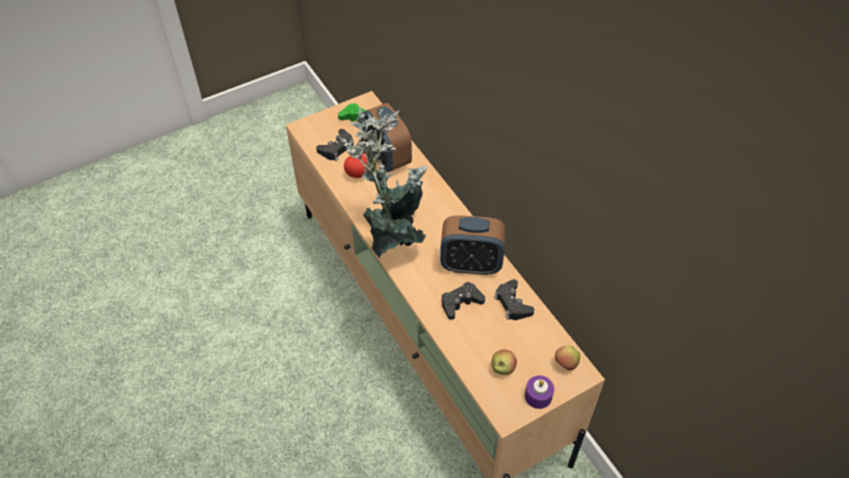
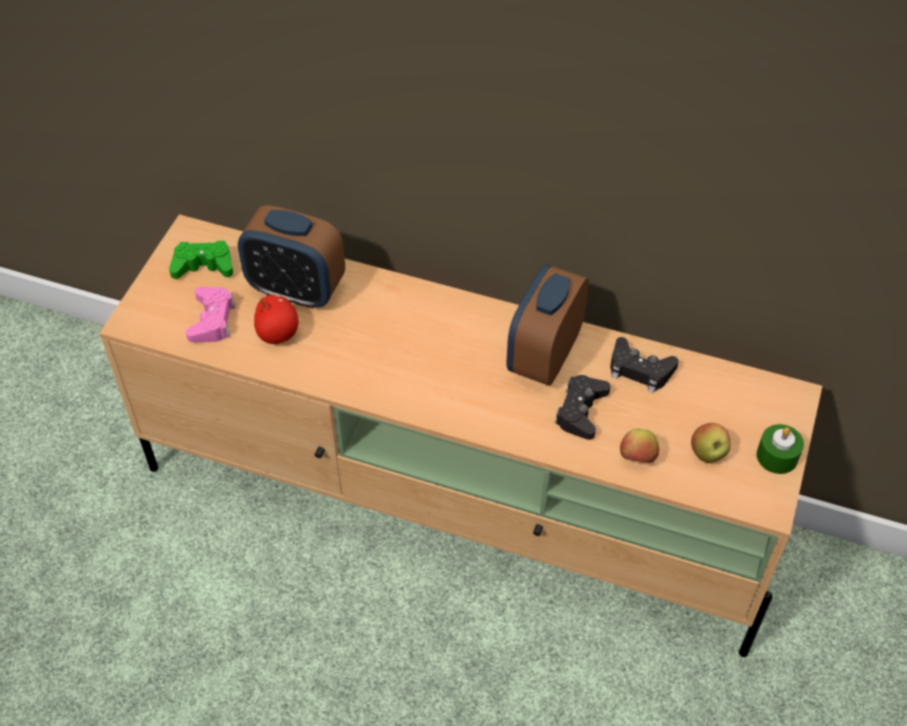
camera: 40 degrees left, 0 degrees up
(337, 148) = (212, 320): black game controller -> pink game controller
(393, 235) = (409, 383): potted plant -> none
(471, 264) = (544, 356): alarm clock -> alarm clock turned 150 degrees clockwise
(538, 396) = (777, 456): purple candle -> green candle
(565, 364) = (767, 398): apple -> apple (637, 458)

